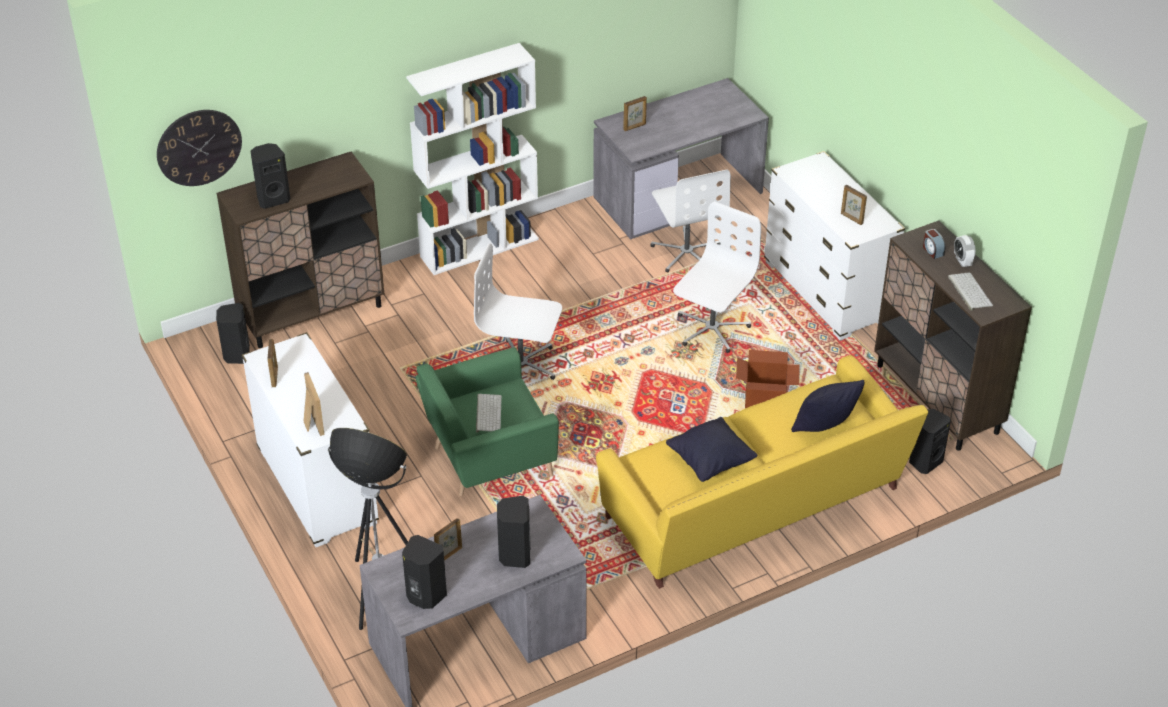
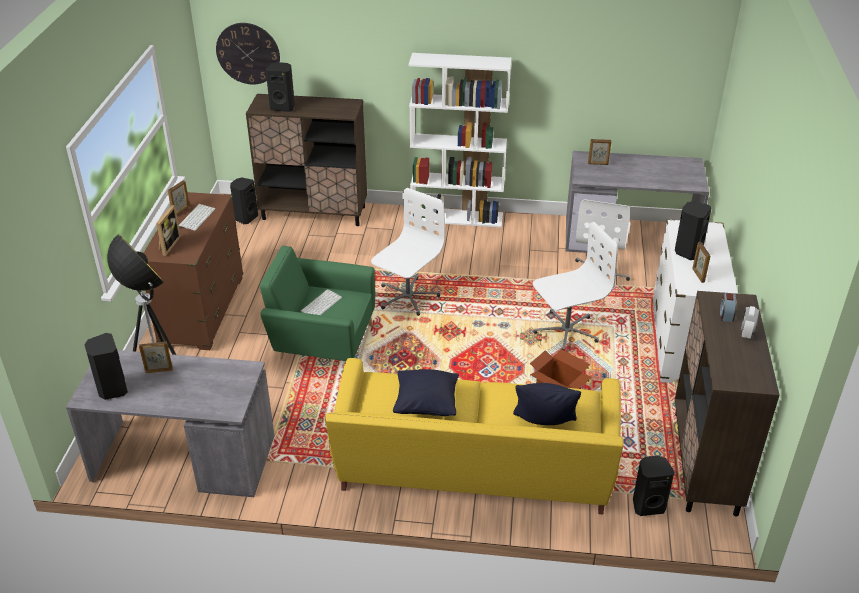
camera: 35 degrees right, 5 degrees down
(317, 486) = (202, 311): white dresser -> brown dresser
(514, 555) = (199, 393): black speaker -> black speaker (687, 251)
(521, 365) = (407, 297): white office chair -> white office chair turned 75 degrees clockwise
(969, 291) = (729, 357): keyboard -> keyboard (196, 217)

